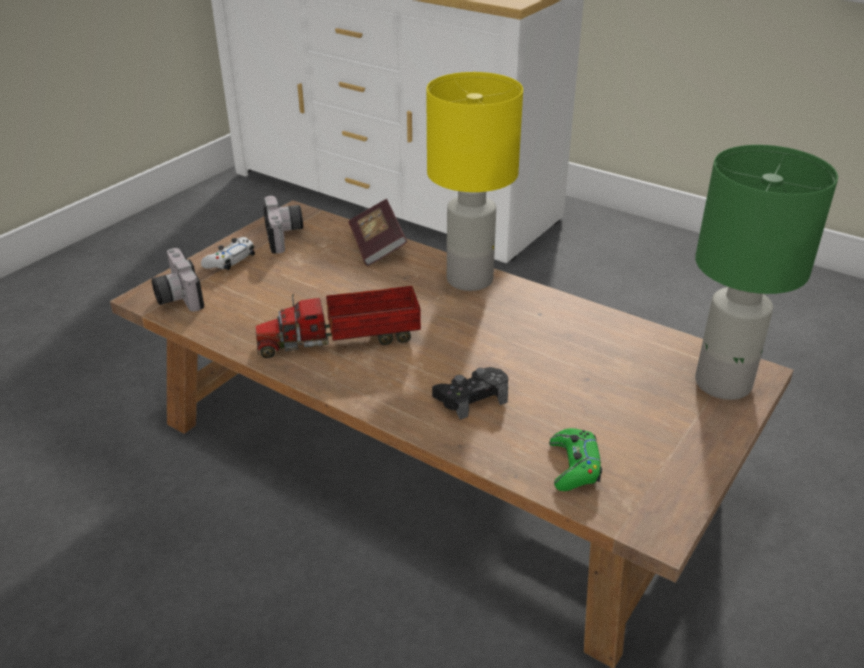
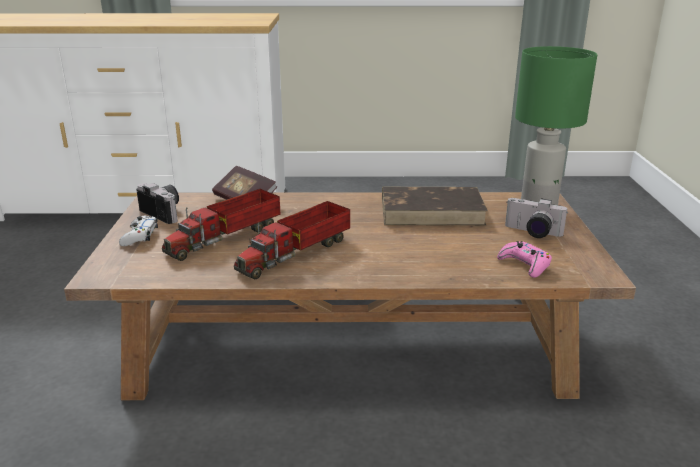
camera: 35 degrees left, 10 degrees down
(176, 296) = (124, 268): camera -> camera (532, 233)
(303, 291) = (227, 237): none -> toy truck
(468, 279) = (332, 201): yellow table lamp -> none
(471, 398) = (423, 254): black game controller -> none
(567, 337) = (432, 211): none -> brown book
(574, 466) = (524, 265): green game controller -> pink game controller

